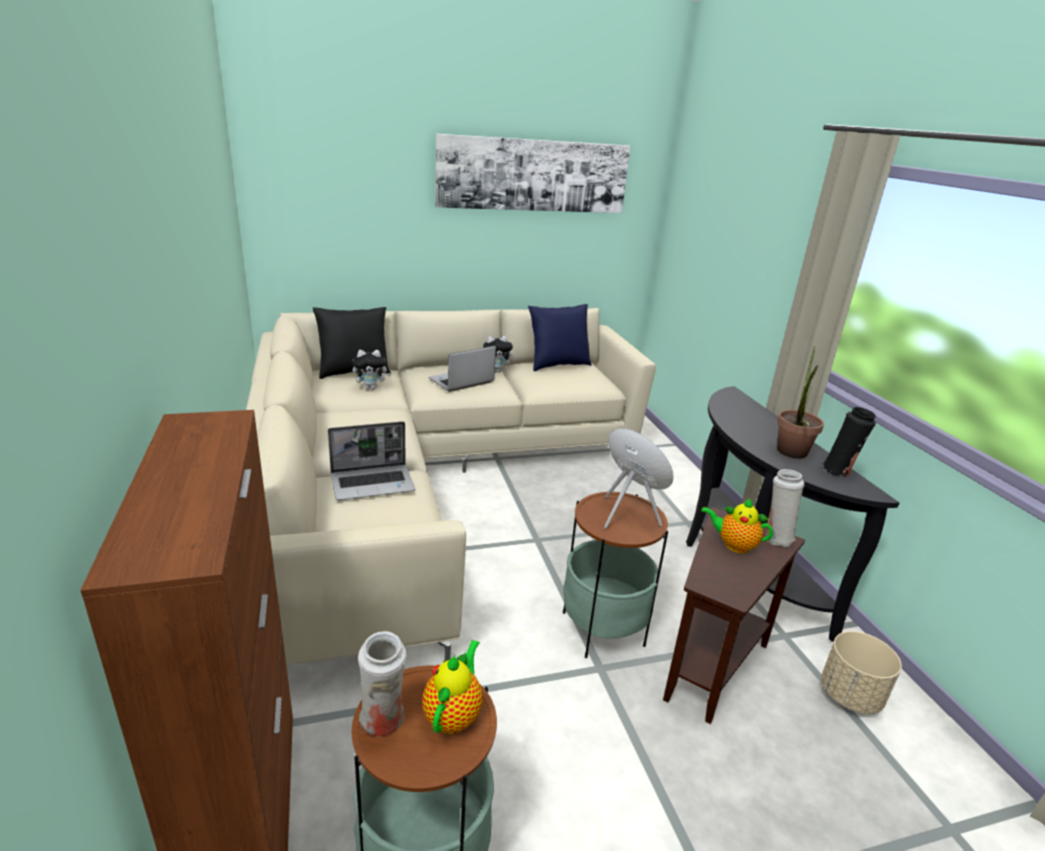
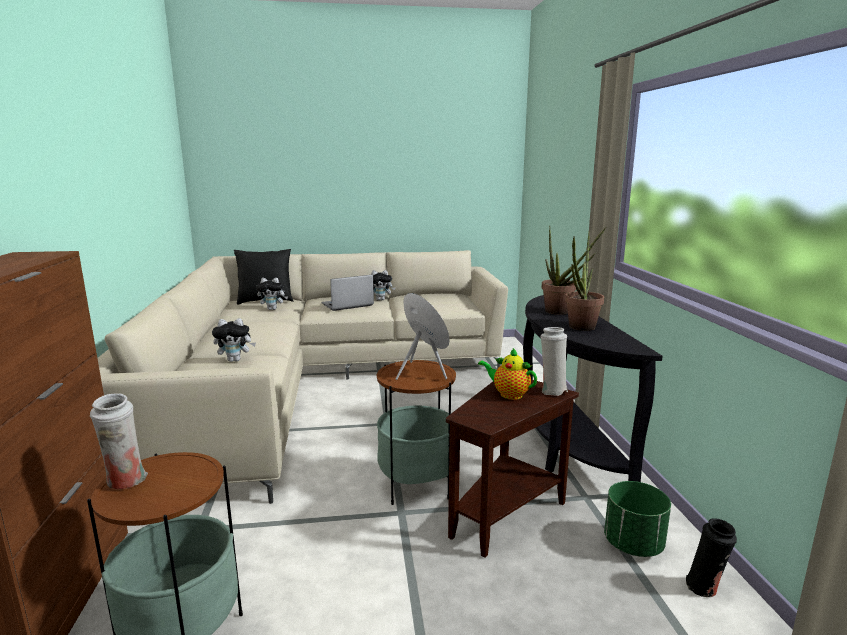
camera: 10 degrees right, 10 degrees down
(373, 483) = (235, 360): laptop -> plush toy
(454, 714) = (186, 481): teapot -> none
(533, 175) = (409, 147): picture -> none
(557, 365) = (434, 296): blue pillow -> none
(756, 424) = (562, 312): none -> potted plant
(839, 471) = (617, 338): black vase -> black vase (705, 588)
(850, 696) = (633, 545): beige planter -> green planter

